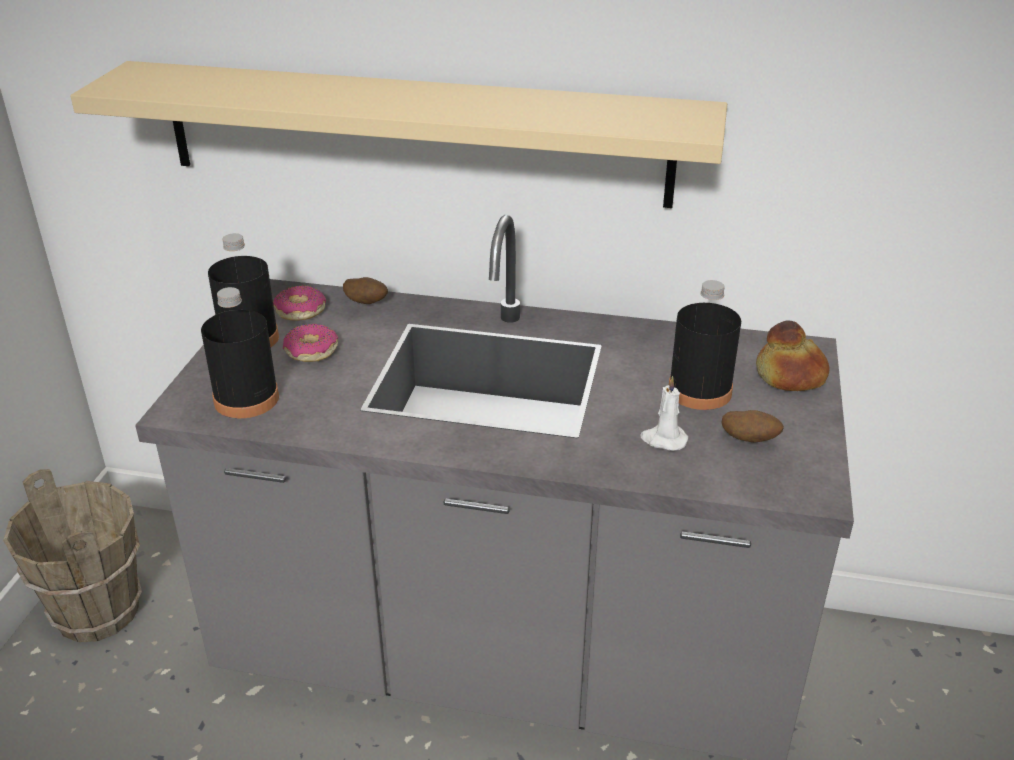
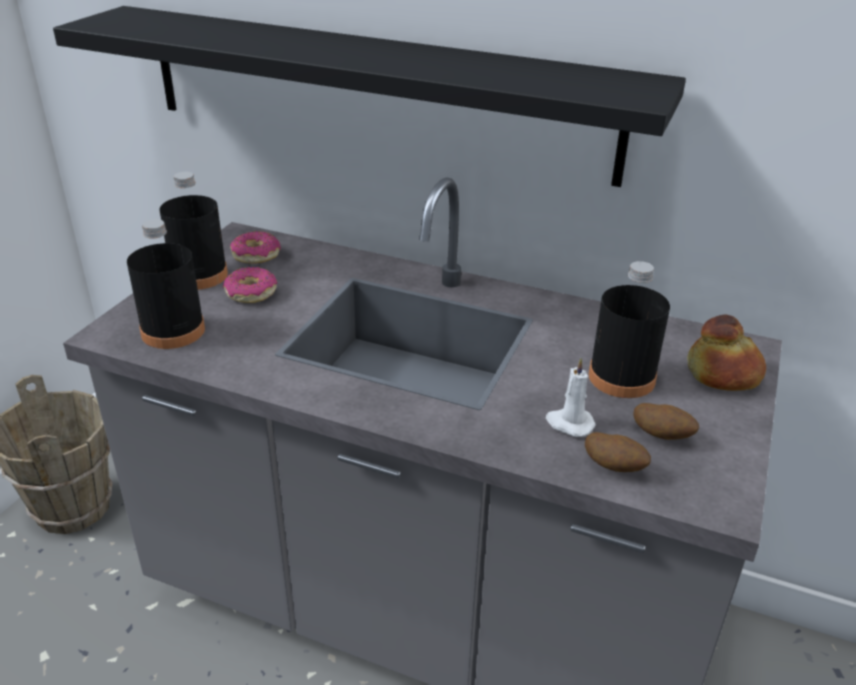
camera: 10 degrees right, 0 degrees up
(366, 303) = (319, 254): potato -> potato (614, 467)
(414, 133) = (374, 92): beige shelf -> black shelf

